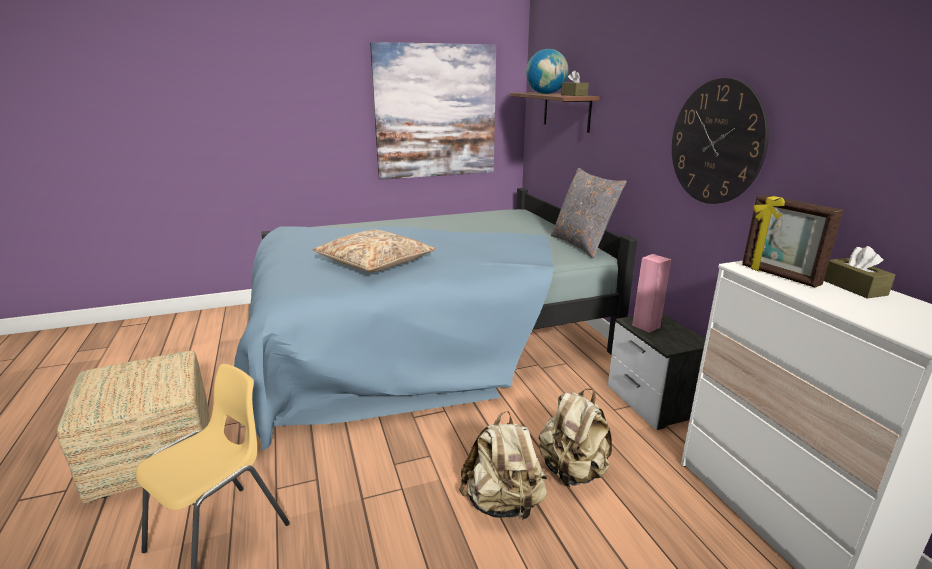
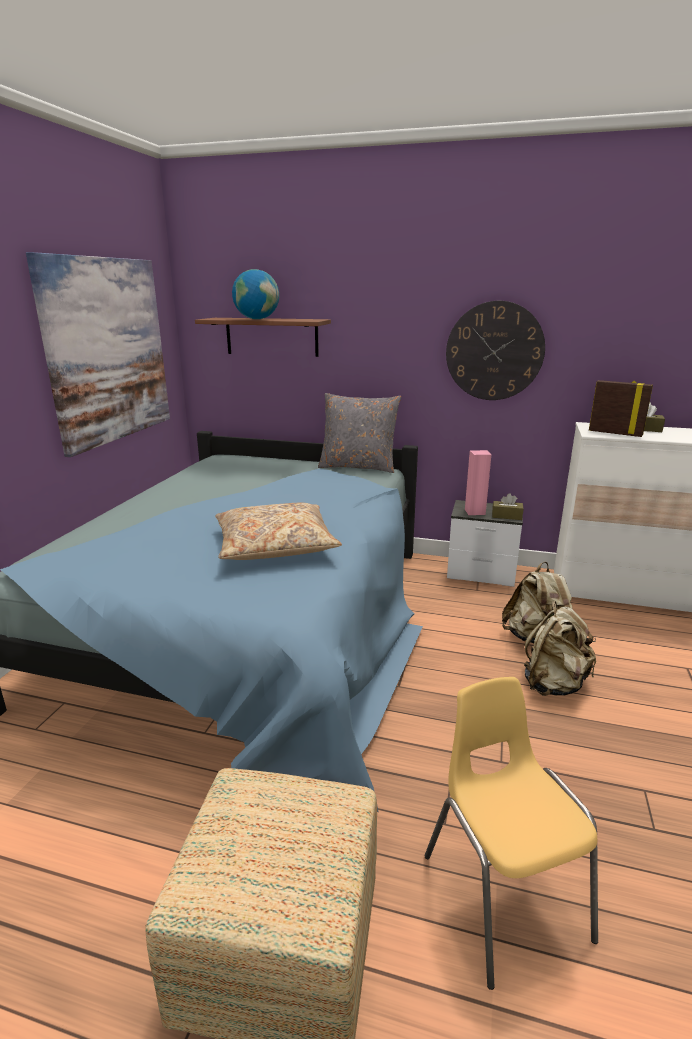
camera: 55 degrees left, 0 degrees up
(574, 95) = (303, 319): brown tissue box -> brown tissue box (506, 516)
(779, 276) = (615, 433): picture frame -> picture frame turned 150 degrees counterclockwise

